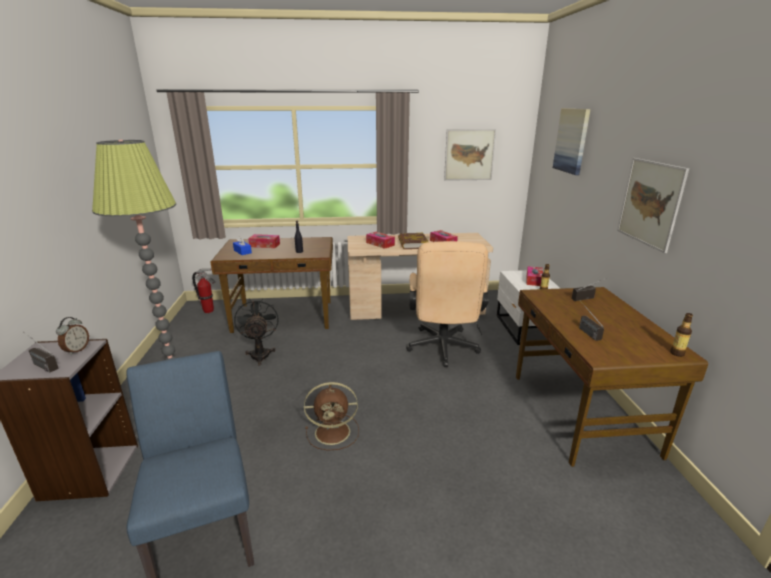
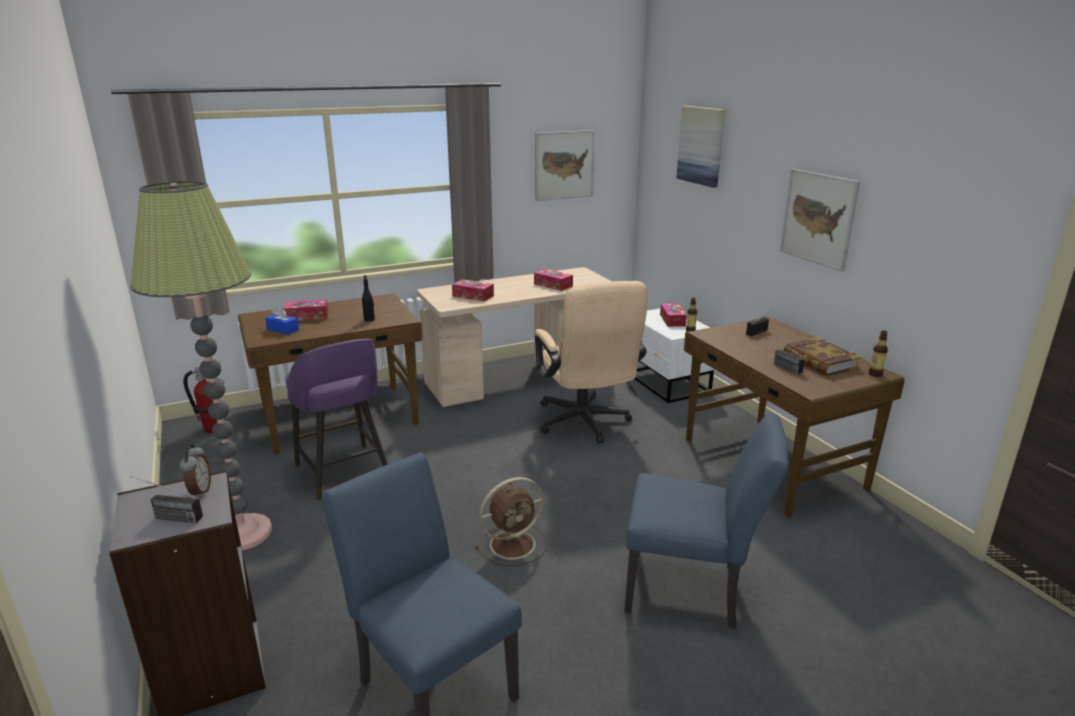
camera: 20 degrees left, 0 degrees up
(260, 353) = (343, 473): black fan -> purple stool
(412, 244) = (515, 291): book -> book (819, 362)
(447, 511) = (692, 591): none -> blue chair

